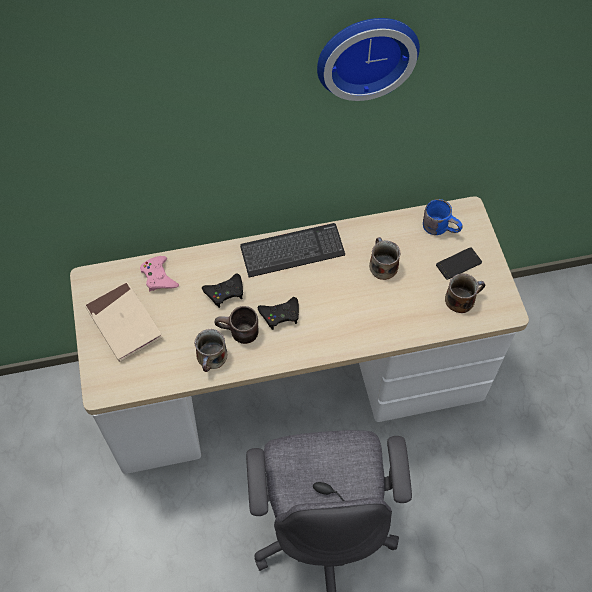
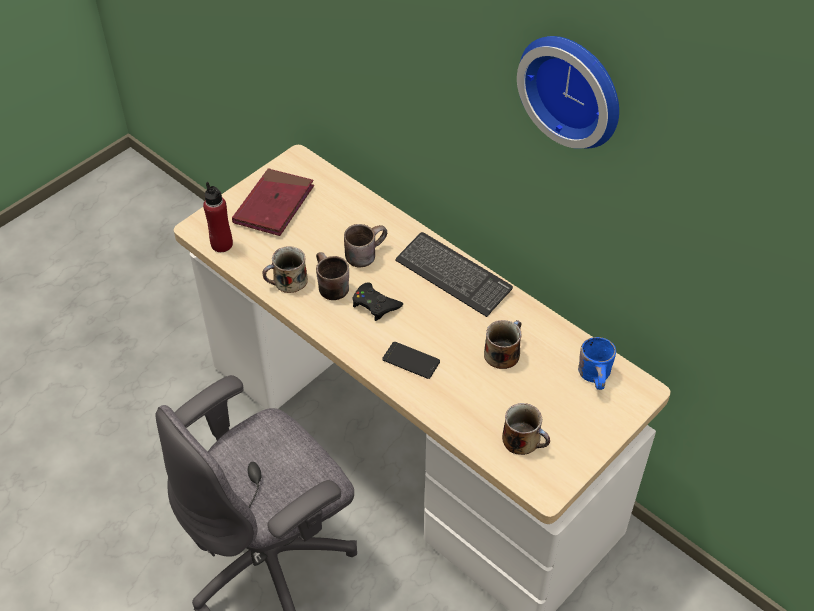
camera: 55 degrees right, 10 degrees down
(124, 323) = (274, 205): beige book -> red book
(134, 382) = (222, 244): none -> red bottle
(159, 277) = (340, 200): pink game controller -> none
(225, 292) = (364, 253): black game controller -> brown mug
(458, 264) = (565, 415): phone -> phone (411, 360)

